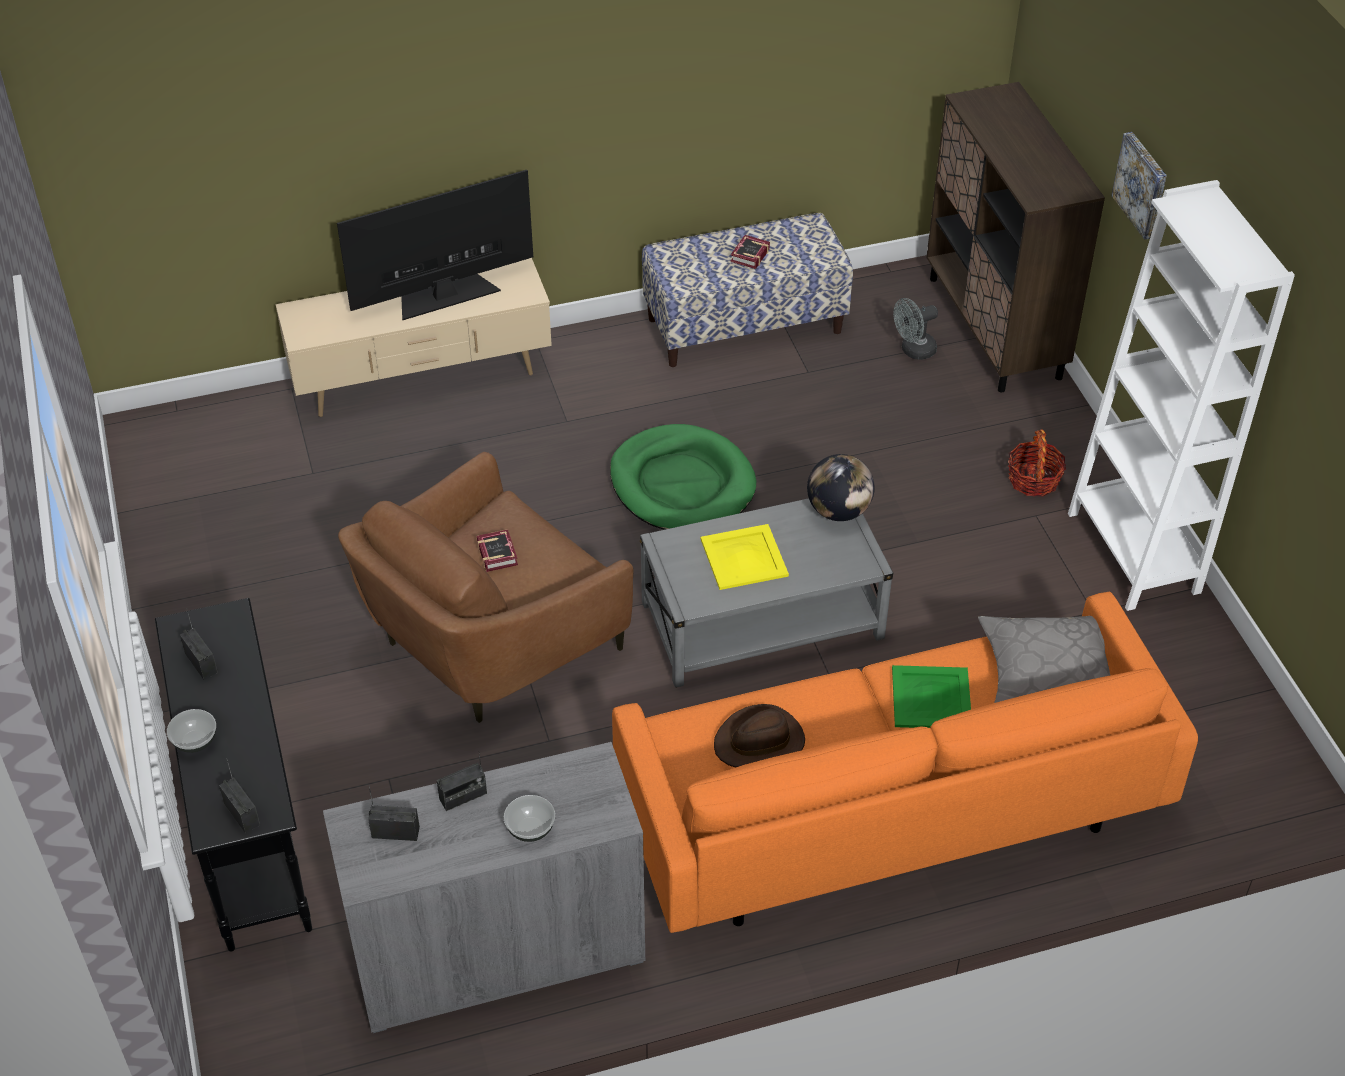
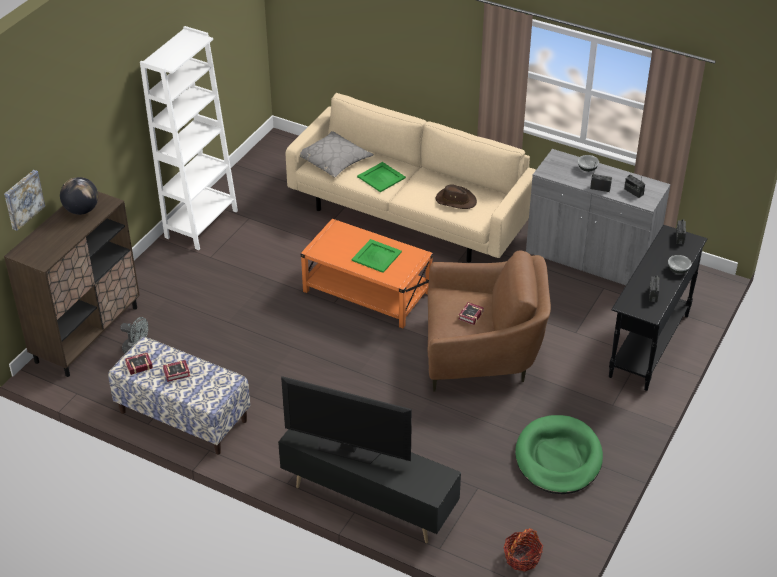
camera: 135 degrees left, 5 degrees down
(423, 380) = (369, 502): beige tv stand -> black tv stand
(682, 484) = (321, 363): green dog bed -> green dog bed (558, 458)
(743, 557) = (376, 256): yellow tray -> green tray
(761, 621) = (367, 292): grey coffee table -> orange coffee table
(802, 235) = (138, 365): none -> book
(838, 511) = (317, 248): globe -> globe (81, 210)
(889, 809) = (409, 214): orange sofa -> beige sofa
(1033, 480) = (188, 268): basket -> basket (522, 558)
(1142, 184) = (97, 144): picture -> picture (23, 199)

